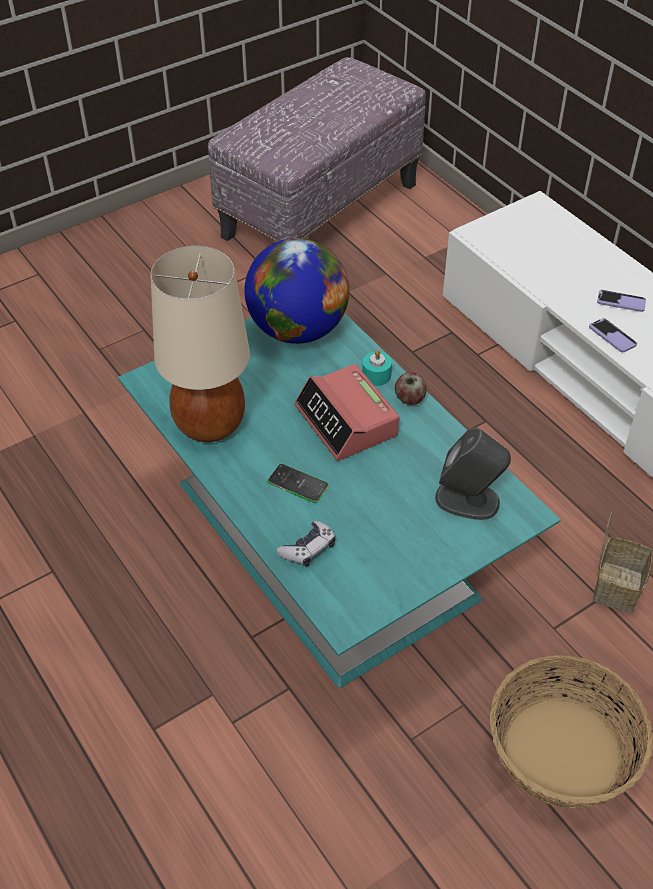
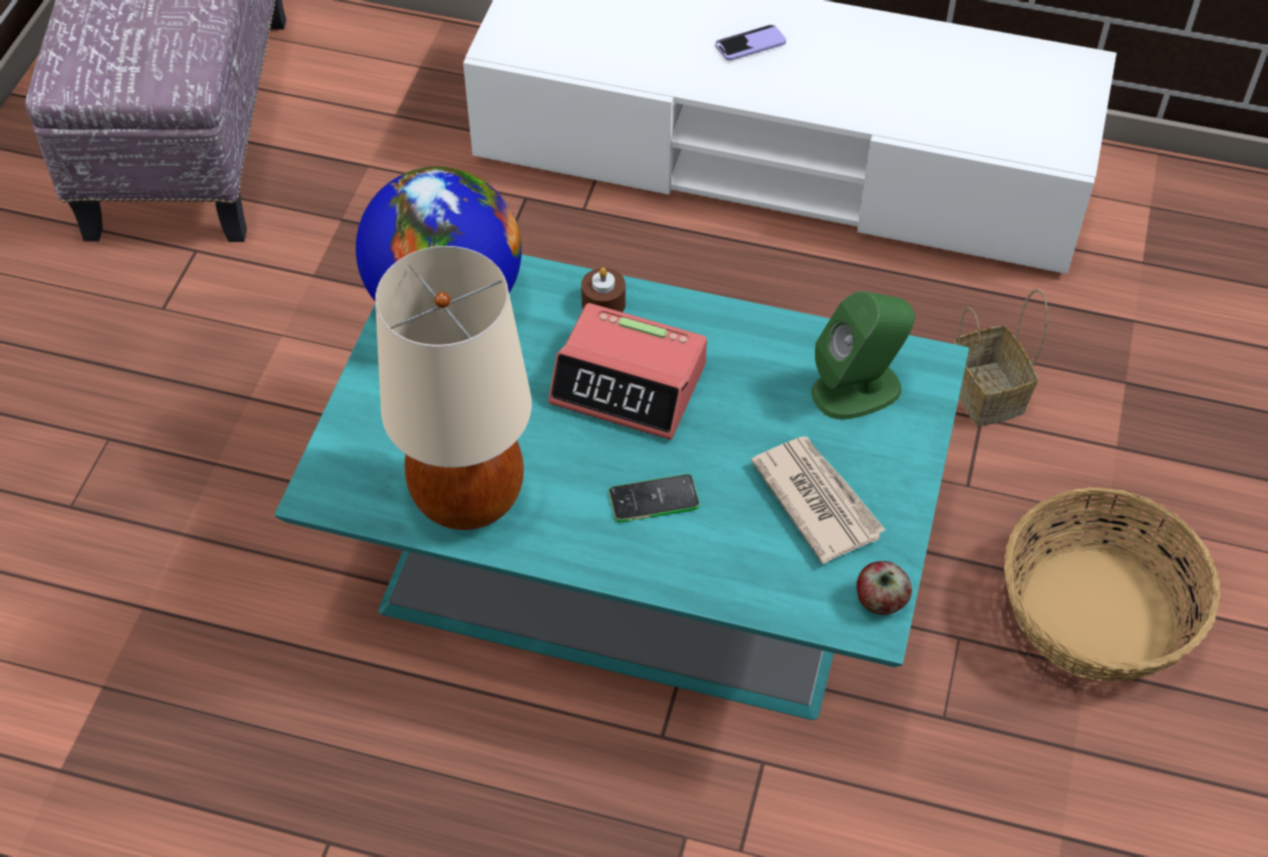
camera: 40 degrees left, 5 degrees up
(308, 549) = (747, 568): game controller -> none
(376, 375) = (603, 303): turquoise candle -> brown candle
(383, 540) = (816, 499): none -> newspaper
(409, 399) = (672, 309): apple -> apple (880, 601)
(468, 500) = (857, 389): grey speaker -> green speaker
(612, 336) = (781, 94): phone -> none

